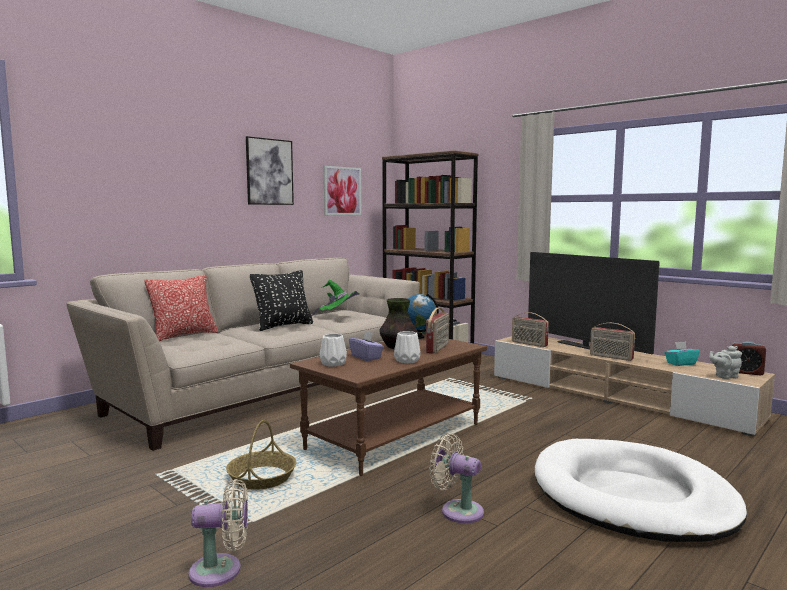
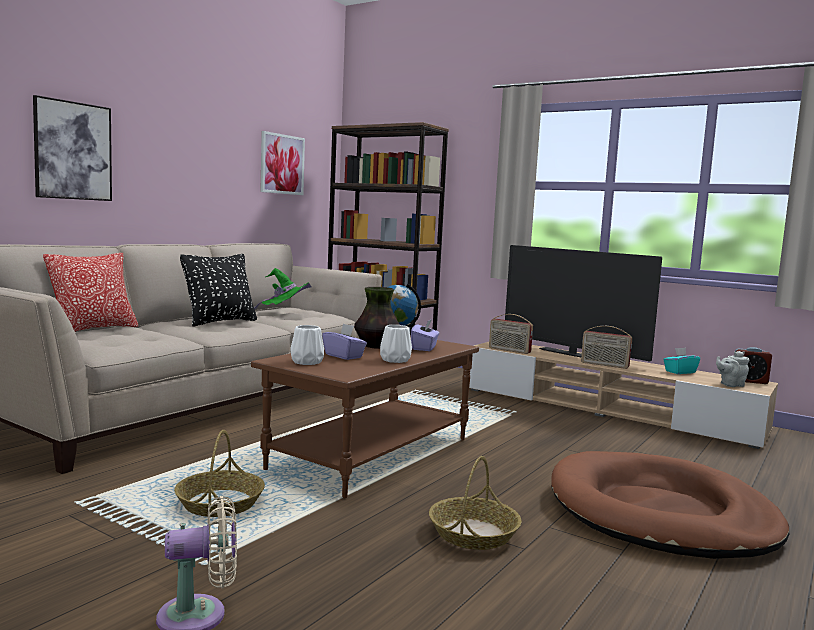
camera: 10 degrees left, 0 degrees up
(269, 172) = (197, 132): picture -> picture (73, 151)
(438, 348) = (424, 348): radio -> purple tissue box
(458, 510) = (473, 534): beige fan -> basket
(632, 496) = (660, 513): white dog bed -> brown dog bed

